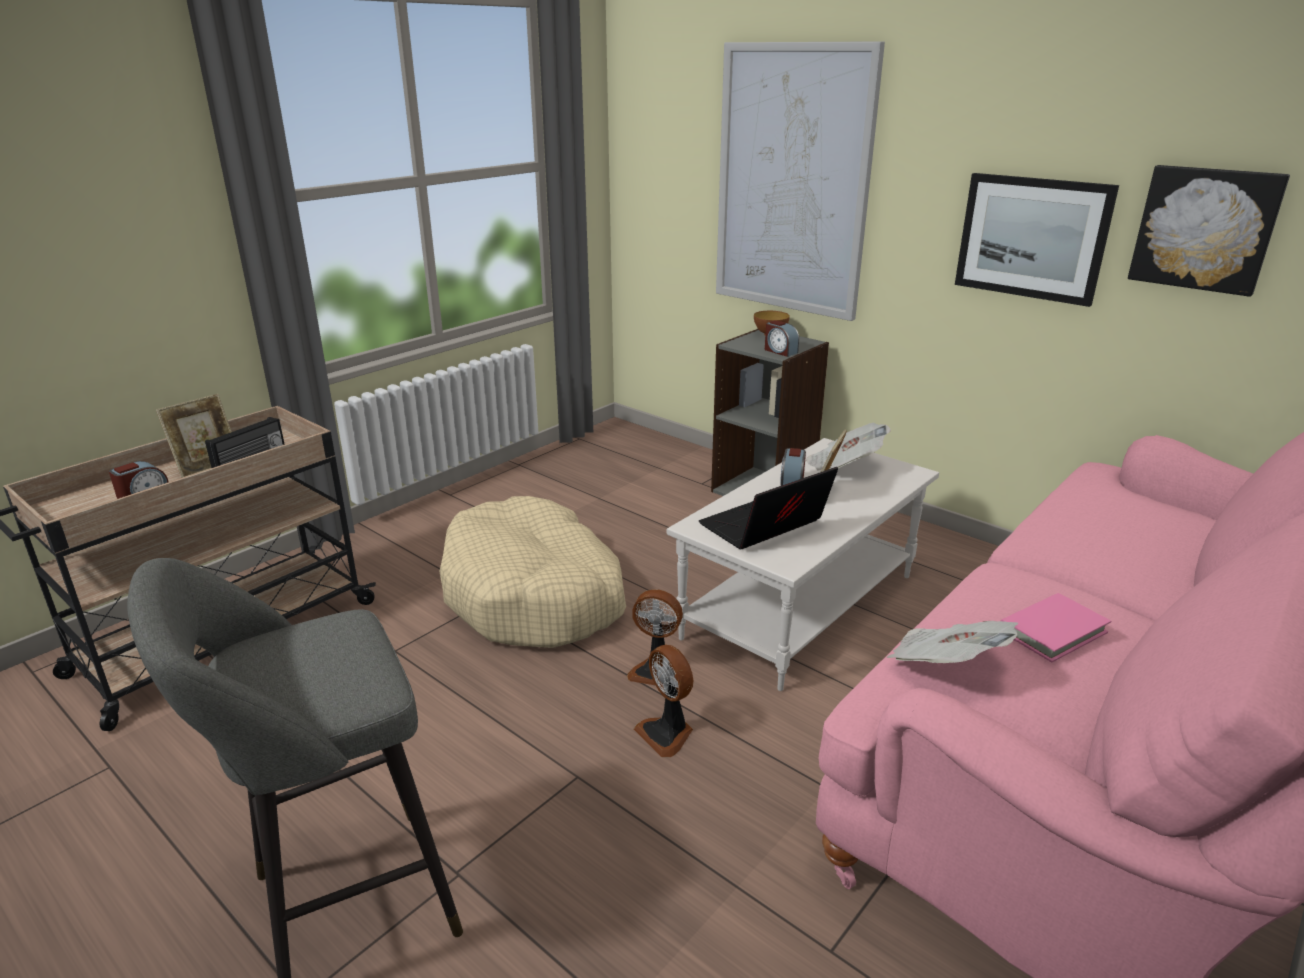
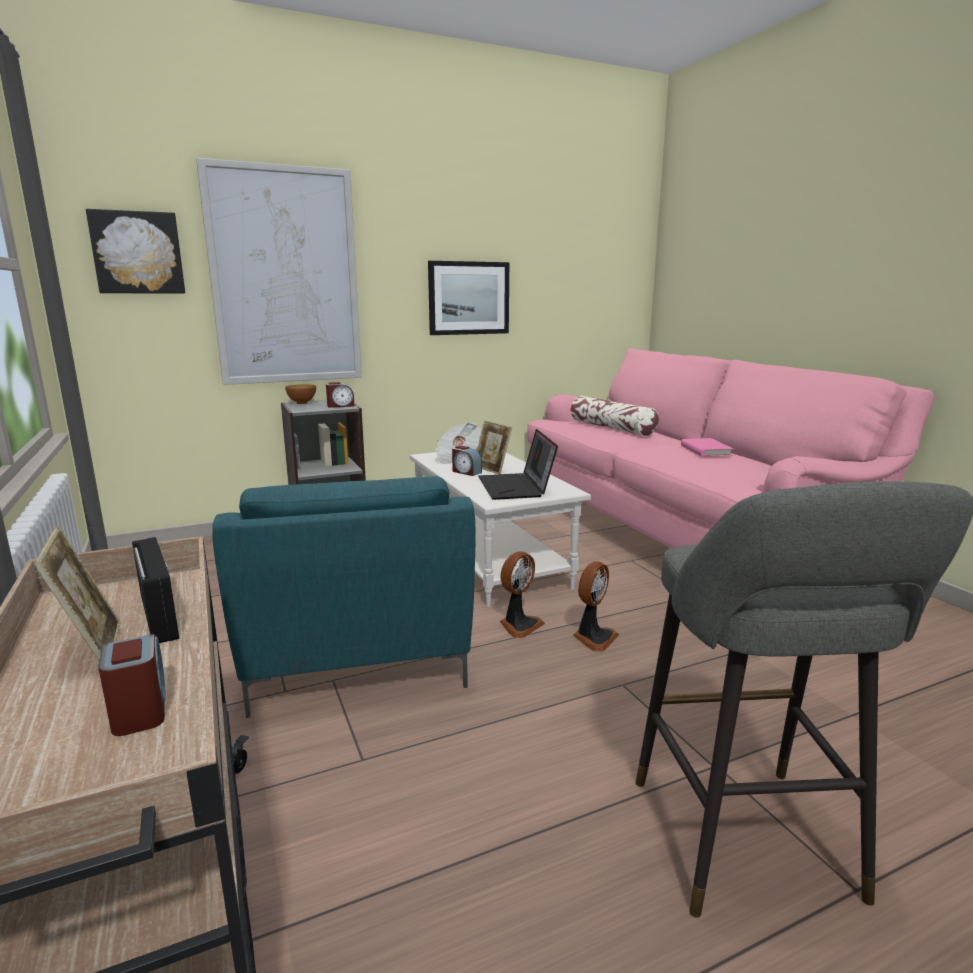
camera: 65 degrees left, 10 degrees down
(534, 595) = (356, 655): beige dog bed -> turquoise armchair
(667, 733) = (593, 637): fan -> fan turned 45 degrees counterclockwise
(945, 666) = (723, 473): newspaper -> none
(1103, 527) = (612, 428): none -> pillow
(1205, 229) = (548, 282): picture -> picture (138, 253)

